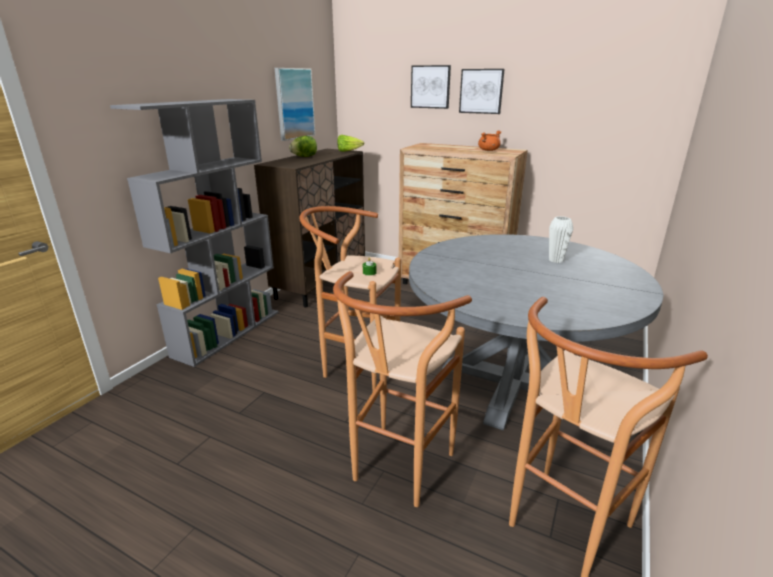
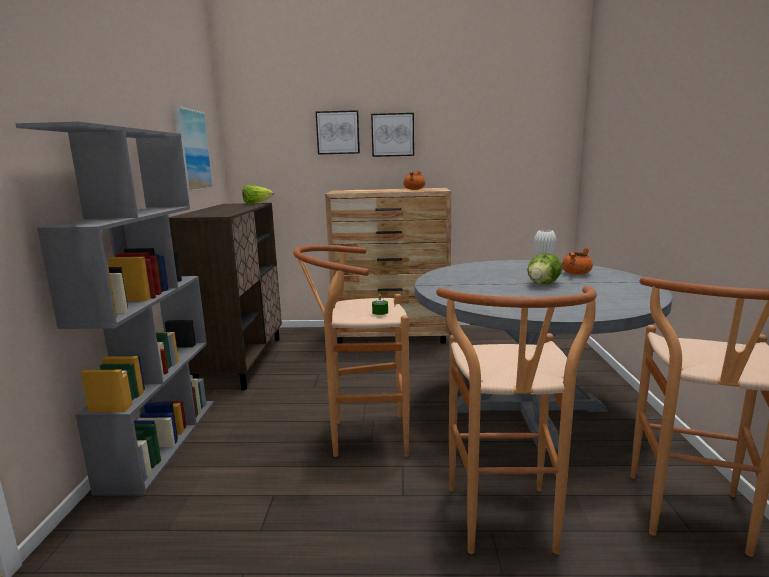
camera: 25 degrees left, 10 degrees down
(304, 157) = (215, 209): lettuce -> lettuce (543, 284)
(589, 267) = (576, 273): none -> orange cooking pot

